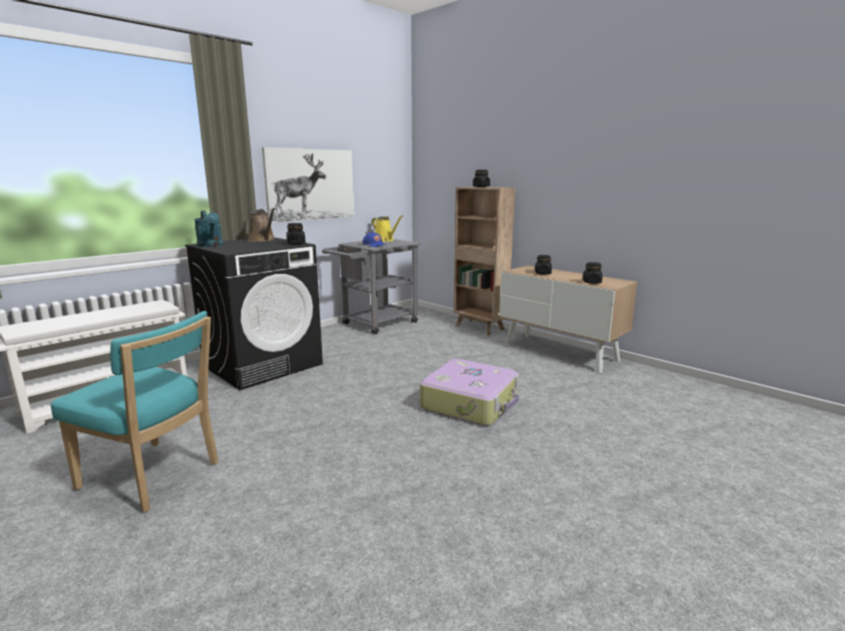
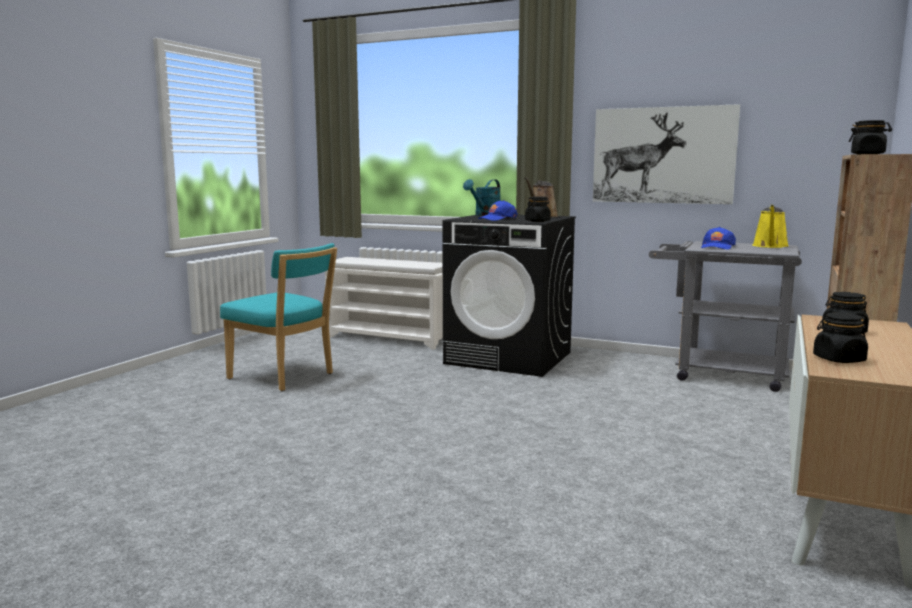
camera: 70 degrees right, 5 degrees down
(154, 477) = (284, 377): turquoise chair -> turquoise chair turned 60 degrees counterclockwise
(257, 247) = (498, 219): none -> blue cap
(471, 403) = (518, 462): suitcase -> none

